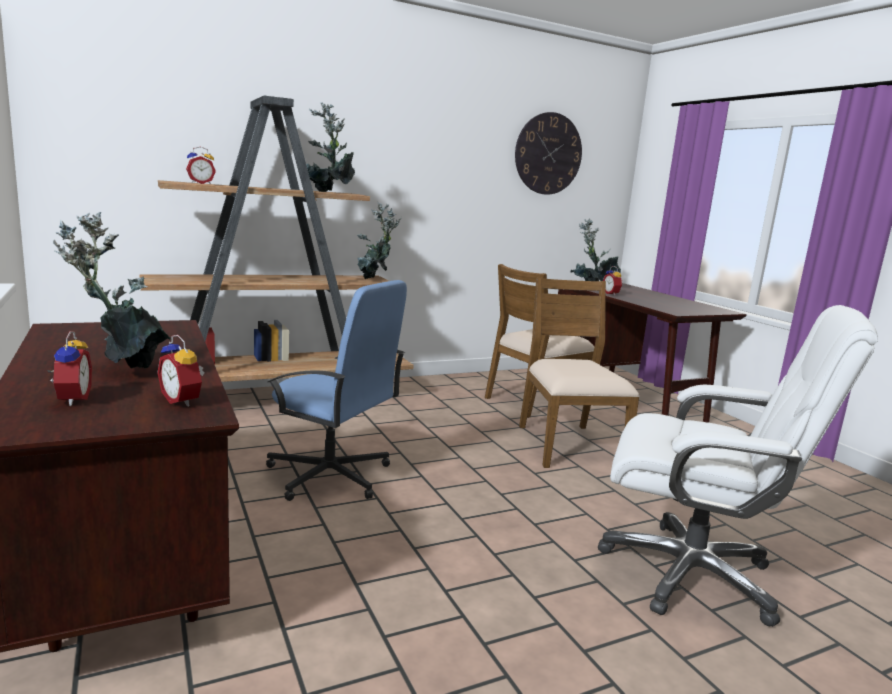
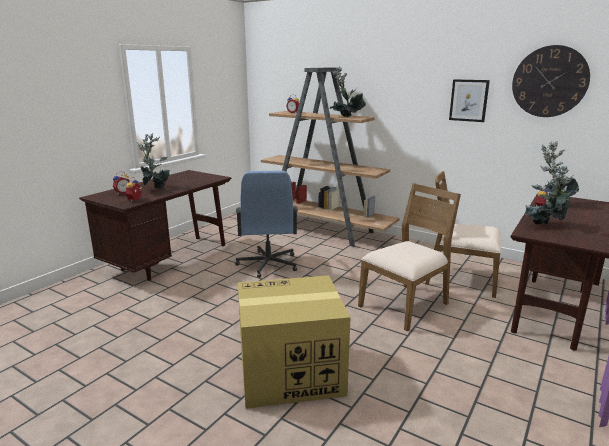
camera: 60 degrees right, 5 degrees up
(374, 280) = (373, 171): potted plant -> potted plant (545, 226)
(469, 172) = (468, 100): none -> picture
(691, 574) = (289, 373): white office chair -> cardboard box

